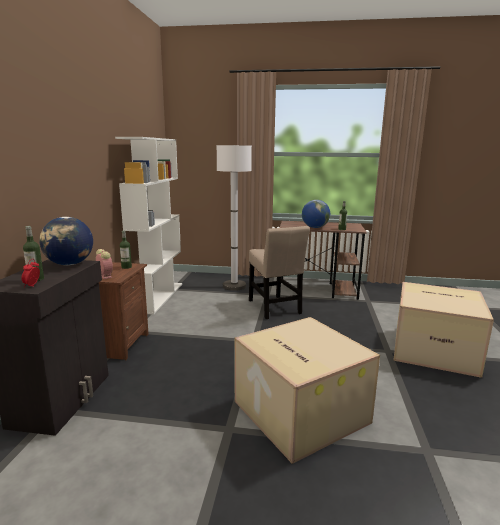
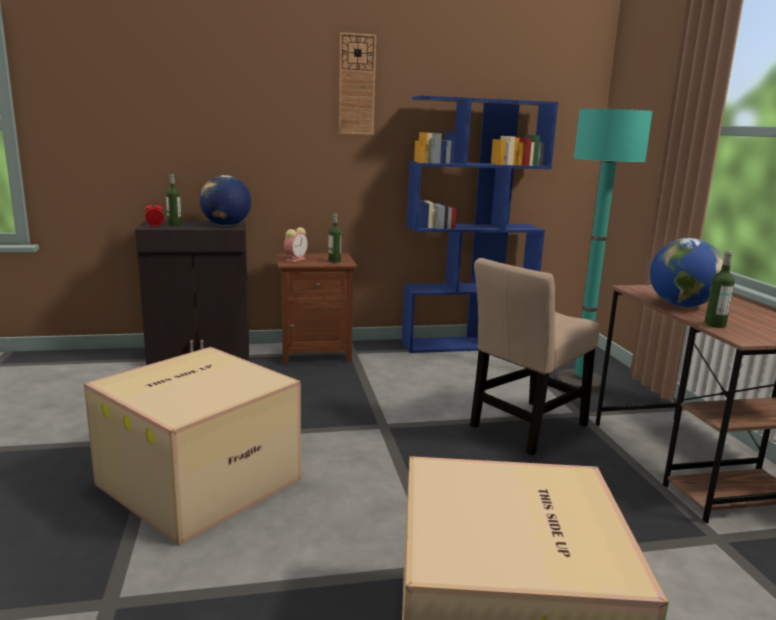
camera: 70 degrees right, 0 degrees up
(88, 127) = (356, 85): none -> wall clock
(158, 297) = (467, 344): white bookcase -> blue bookcase
(234, 286) = (580, 383): white floor lamp -> turquoise floor lamp

